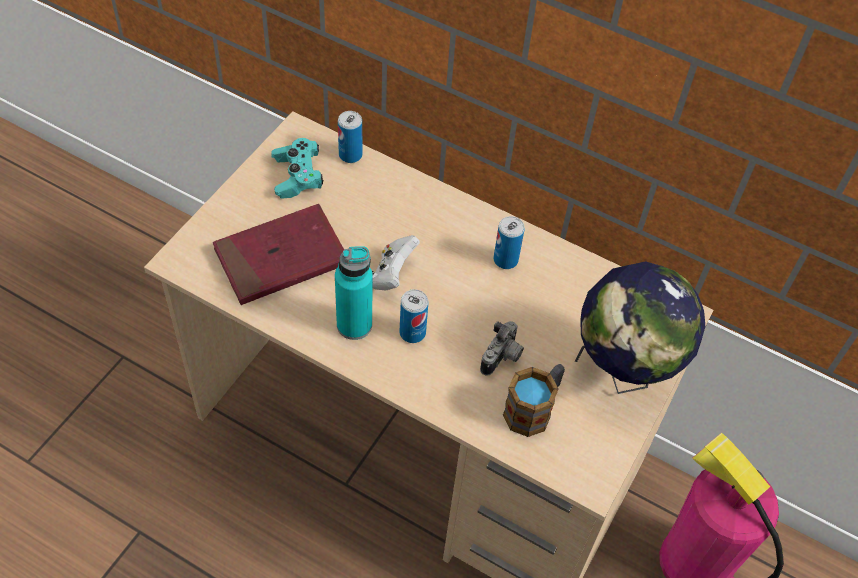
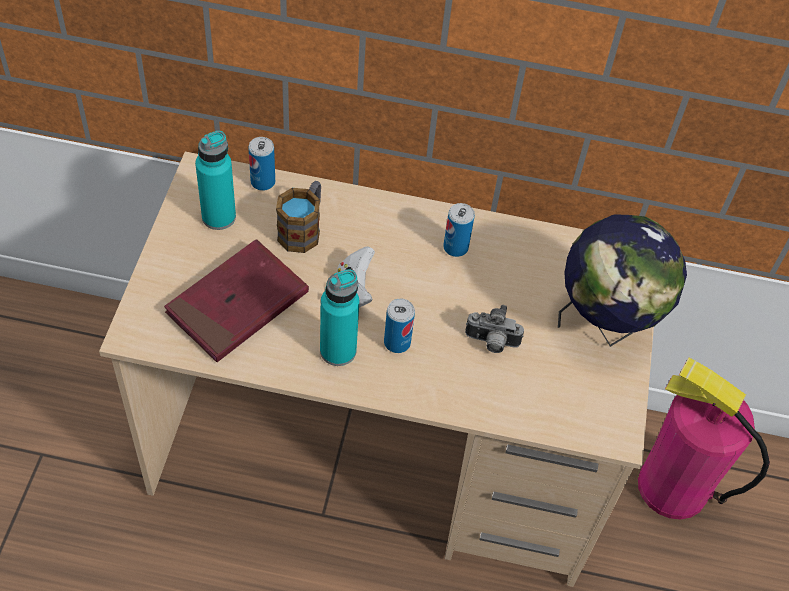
camera: 20 degrees left, 0 degrees up
(297, 176) = (218, 217): turquoise game controller -> turquoise bottle
(502, 358) = (491, 343): camera -> camera turned 90 degrees clockwise
(534, 408) = (539, 383): mug -> mug (303, 229)

